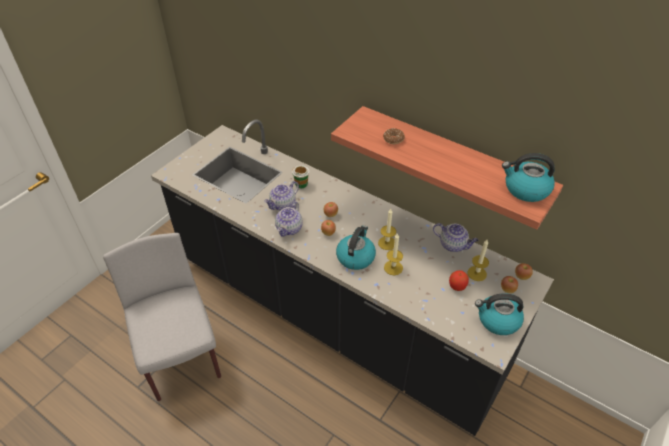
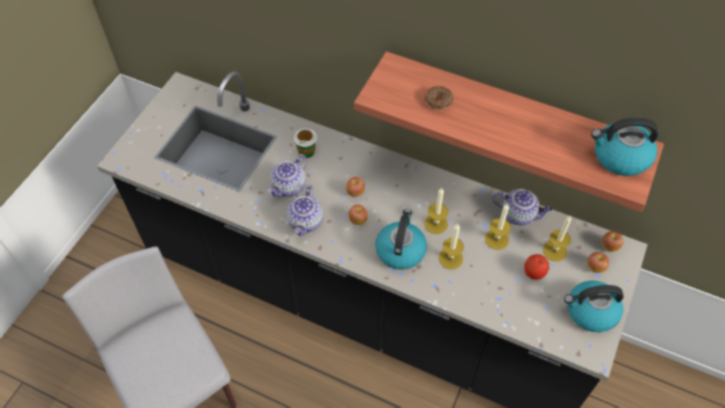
camera: 10 degrees left, 10 degrees up
(432, 259) = (496, 239): none -> candle

